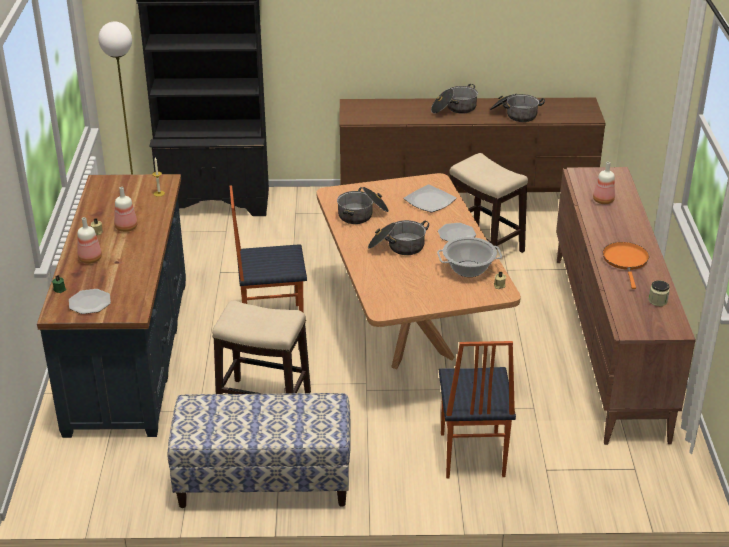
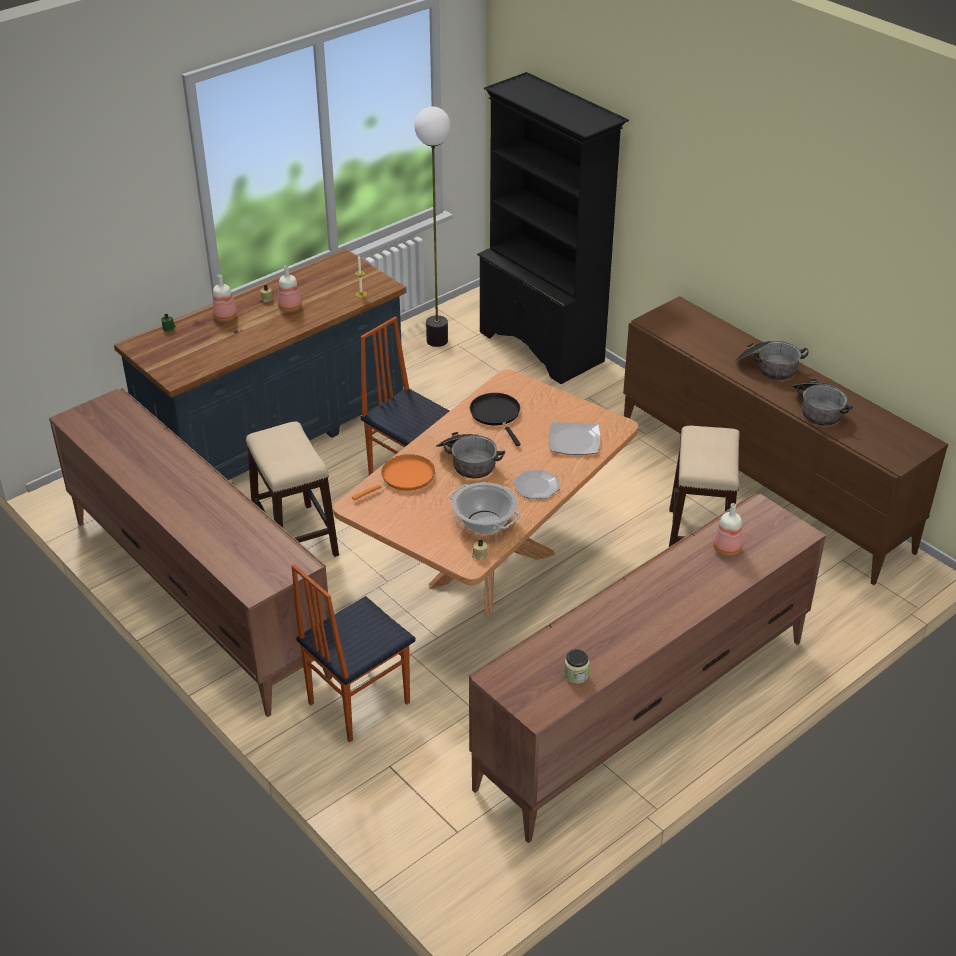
camera: 50 degrees right, 5 degrees up
(89, 302) = (166, 351): plate -> none
(263, 482) = (195, 596): bench -> brown cabinet
(362, 214) = (496, 415): cooking pot -> black frying pan
(625, 261) = (625, 618): orange frying pan -> orange frying pan (404, 478)

